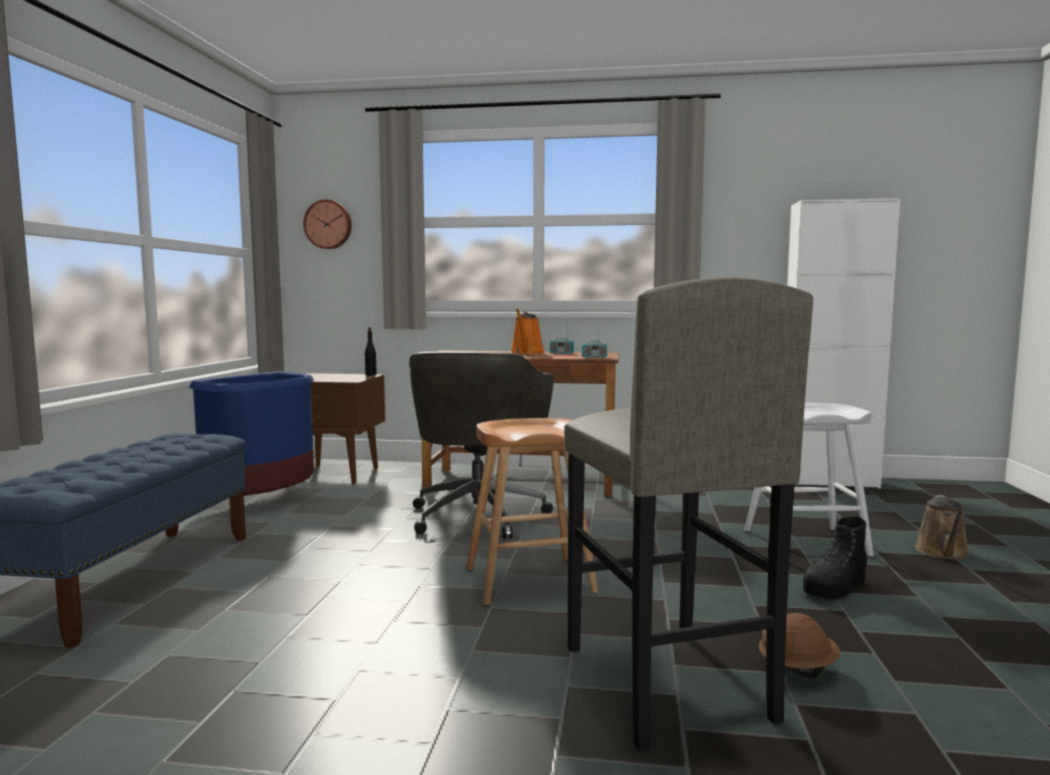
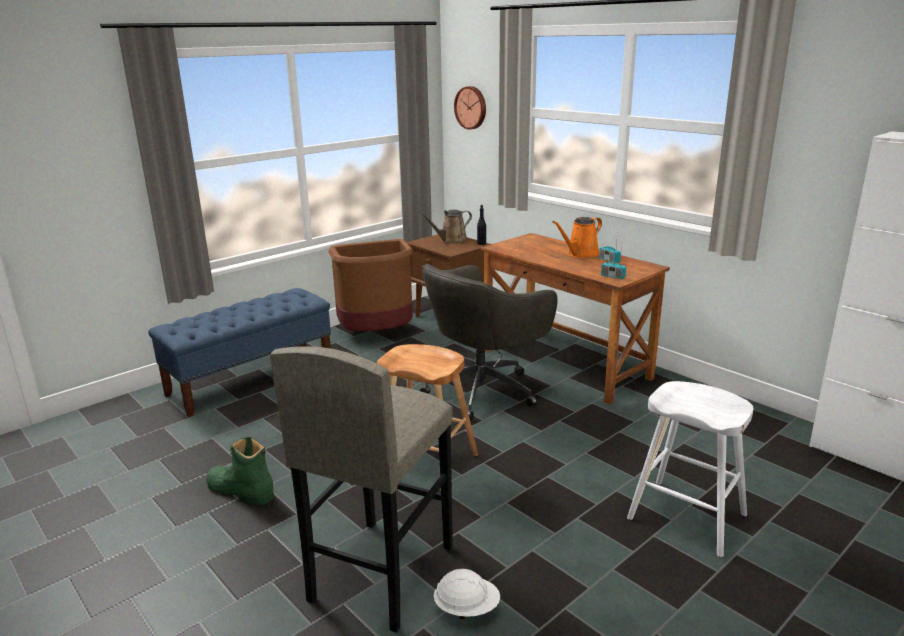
camera: 40 degrees right, 15 degrees up
(264, 502) = (377, 334): blue trash can -> brown trash can
(327, 689) = (240, 491): none -> green boot
(797, 669) = (467, 608): brown hard hat -> white hard hat
(835, 587) = (622, 567): black boot -> none
(943, 553) = (805, 586): brown watering can -> brown watering can (451, 240)

